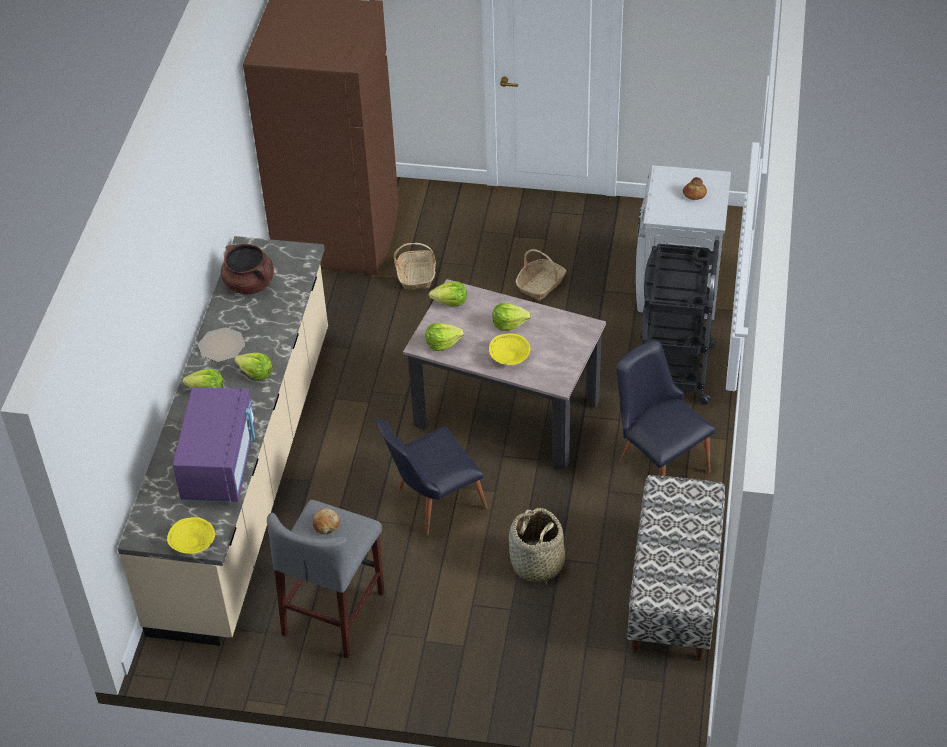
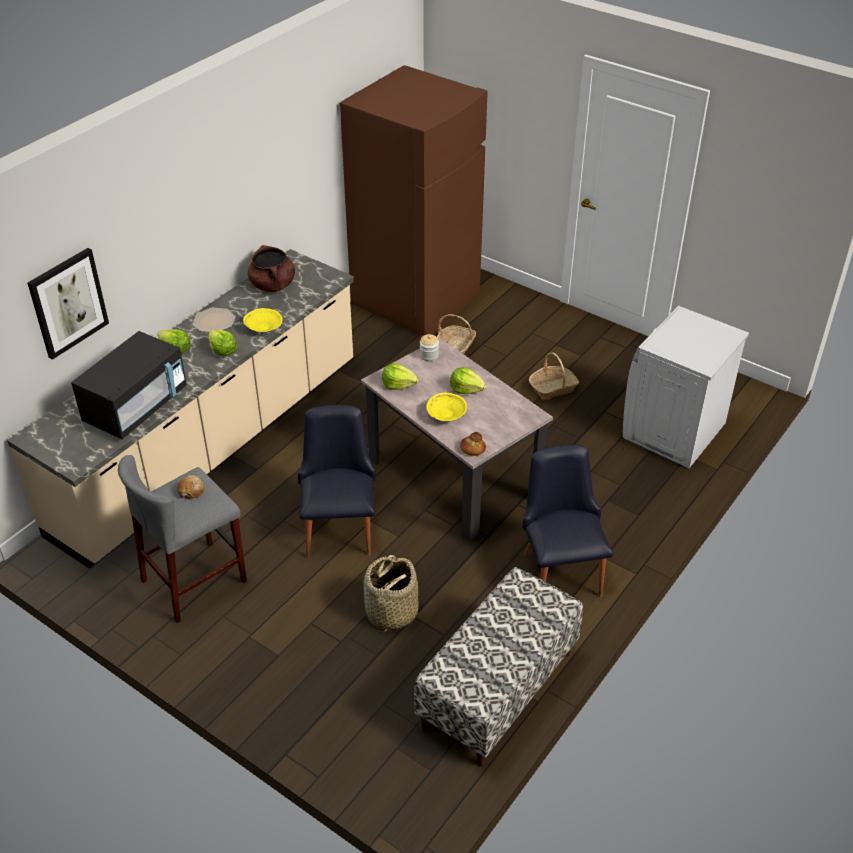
camera: 25 degrees right, 5 degrees down
(130, 386) = (68, 303): none -> picture
(193, 543) = (64, 459): yellow bowl -> yellow bowl (264, 328)
(220, 464) = (136, 407): purple microwave -> black microwave
(432, 503) = (339, 525): black chair -> black chair turned 90 degrees clockwise
(450, 302) = (429, 356): lettuce -> jar
(673, 370) = (624, 497): black cart -> none
(694, 194) = (701, 339): bread -> bread (472, 449)

